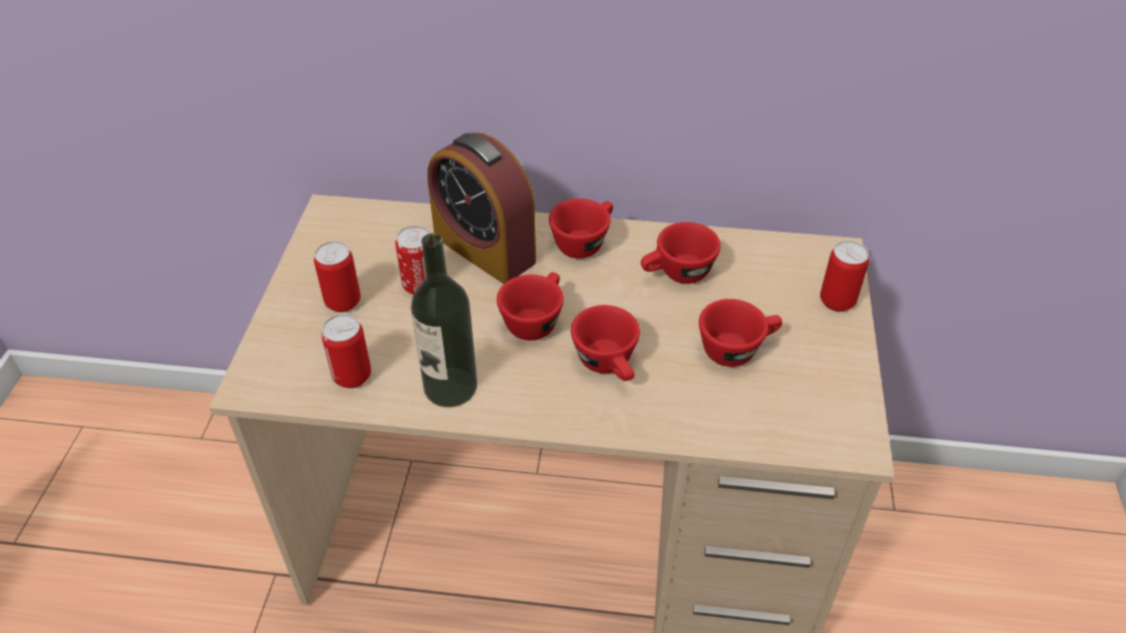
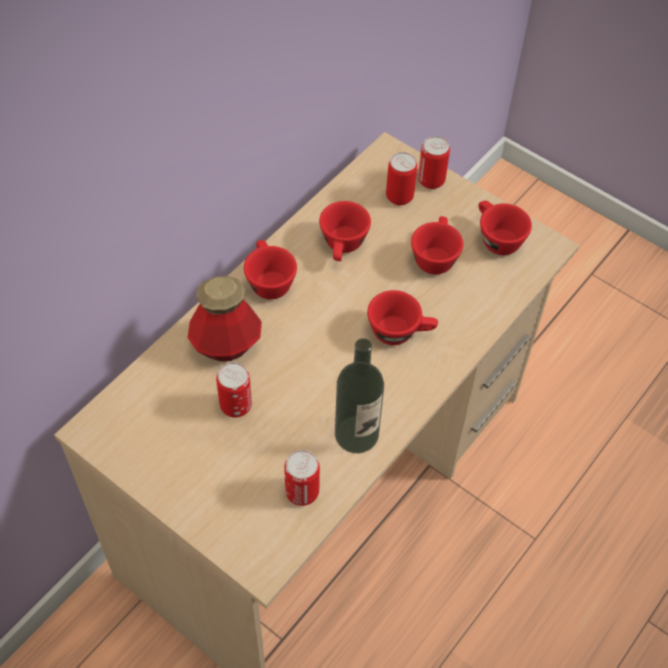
camera: 60 degrees left, 10 degrees up
(343, 302) = (214, 466): can -> can (399, 197)
(484, 249) = (226, 345): alarm clock -> bottle
(535, 319) = (326, 351): red cup -> red cup (496, 238)

